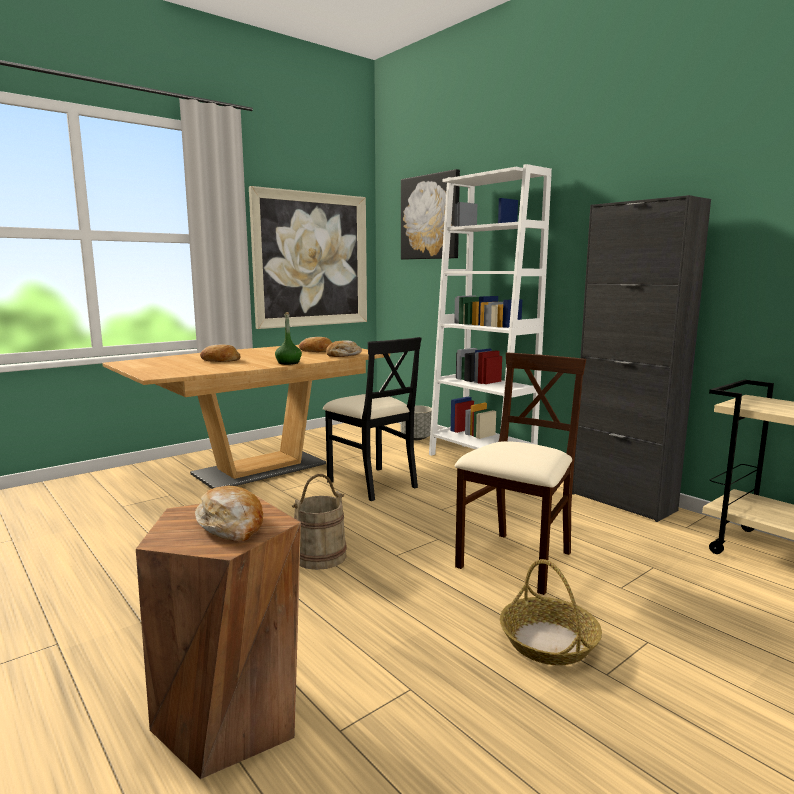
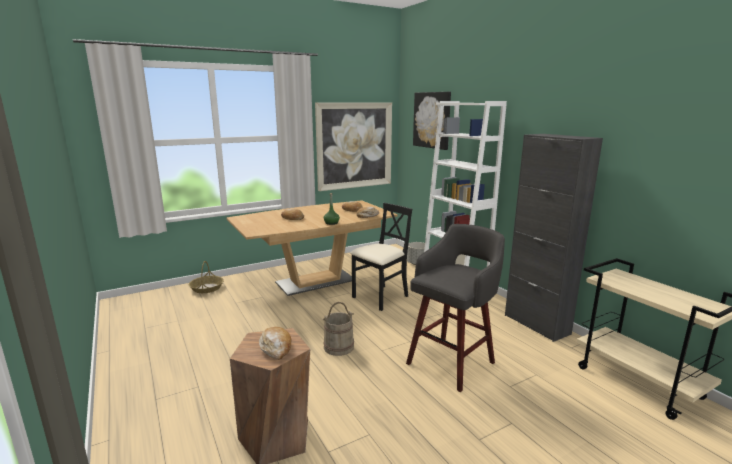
camera: 10 degrees right, 5 degrees up
(372, 483) = (380, 297): black chair -> black chair turned 105 degrees counterclockwise
(516, 561) = (452, 362): beige chair -> grey stool
(548, 641) = (453, 416): basket -> basket (207, 288)

